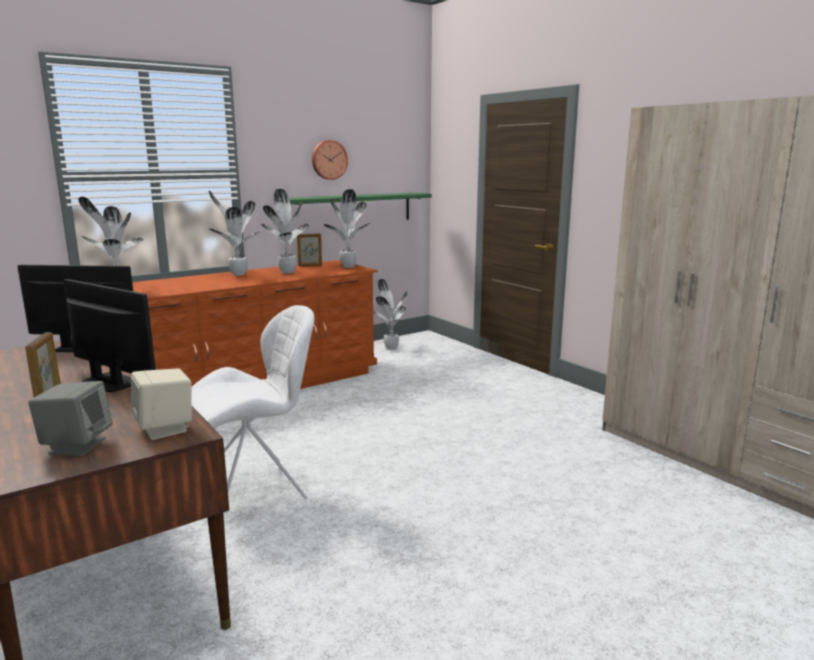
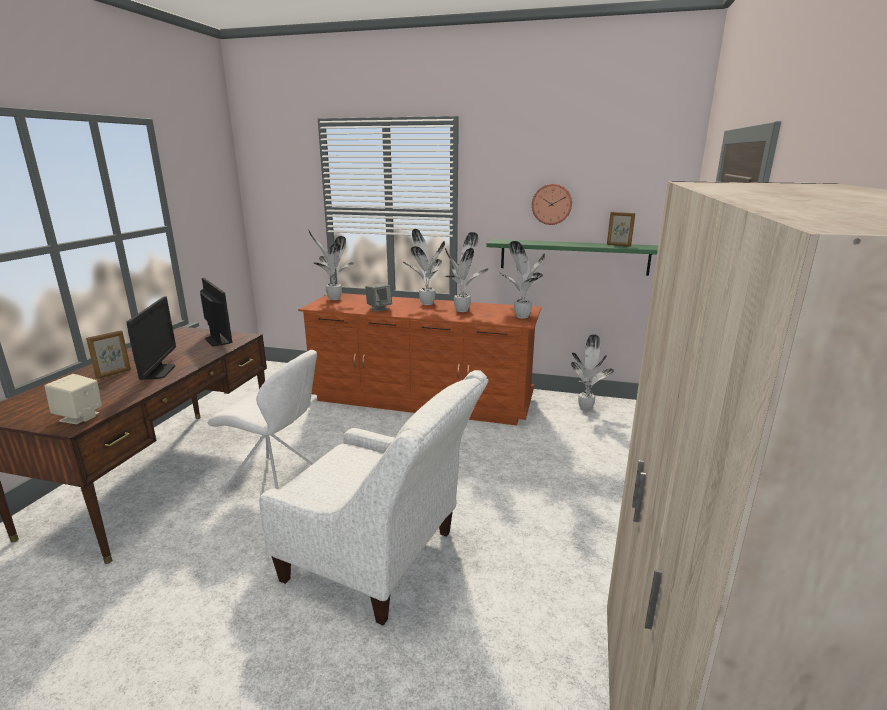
camera: 50 degrees right, 5 degrees up
(76, 446) = (43, 408): grey speaker -> grey speaker (379, 308)
(310, 265) = (498, 307): picture frame -> picture frame (618, 245)
(453, 477) = (381, 560): none -> white armchair

